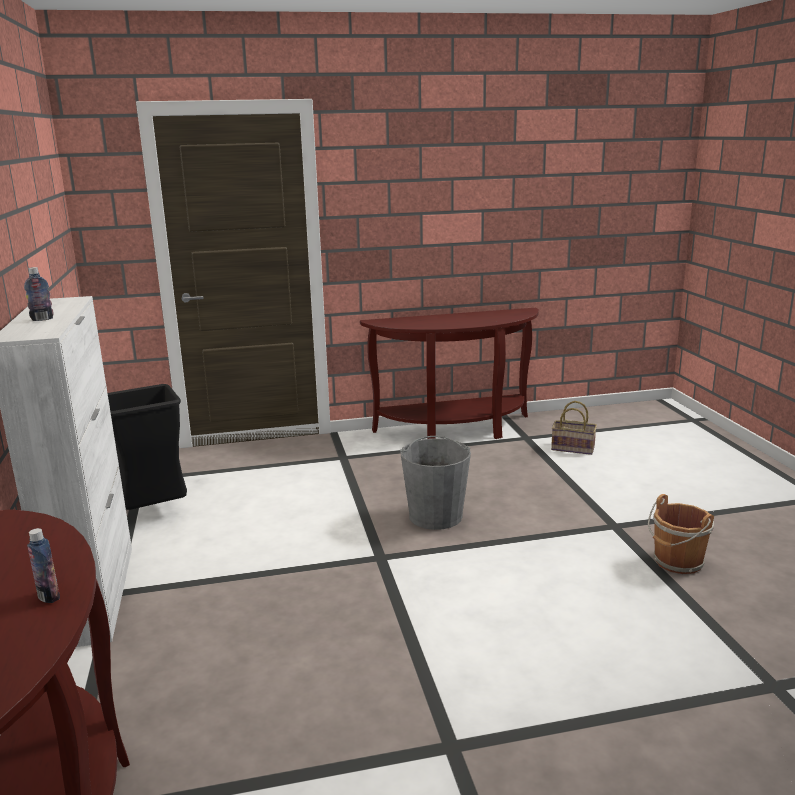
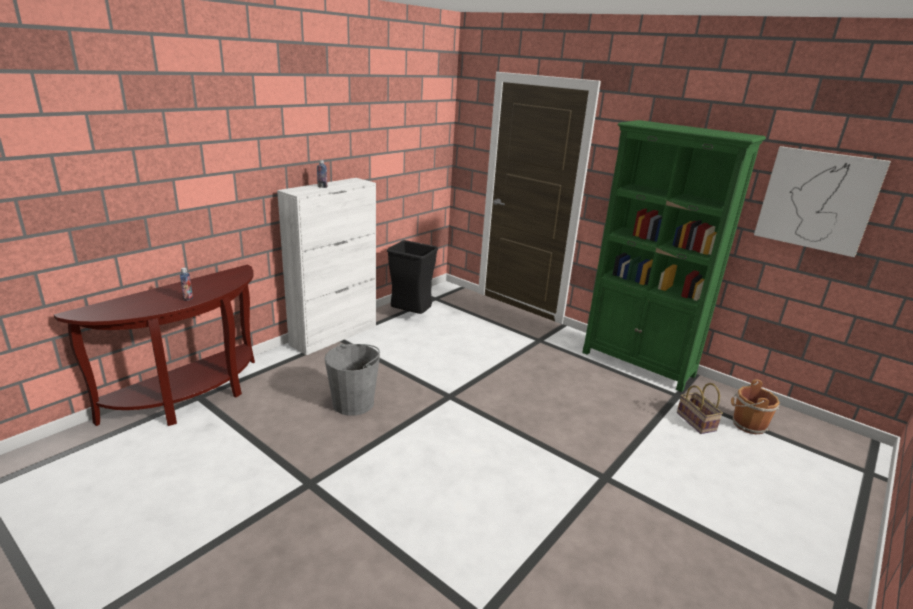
camera: 50 degrees right, 5 degrees up
(435, 516) = (517, 397): grey bucket -> grey bucket (353, 403)
(456, 431) = (638, 364): brown console table -> green bookcase
(571, 193) = (817, 200): none -> picture
(677, 562) = (592, 524): brown bucket -> brown bucket (747, 424)

